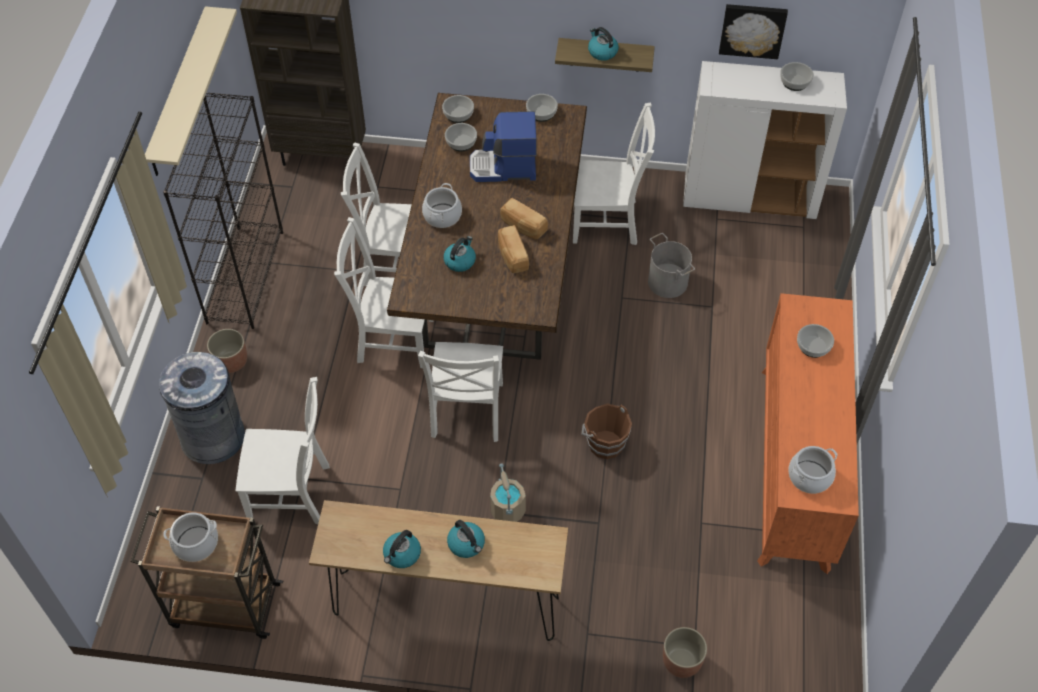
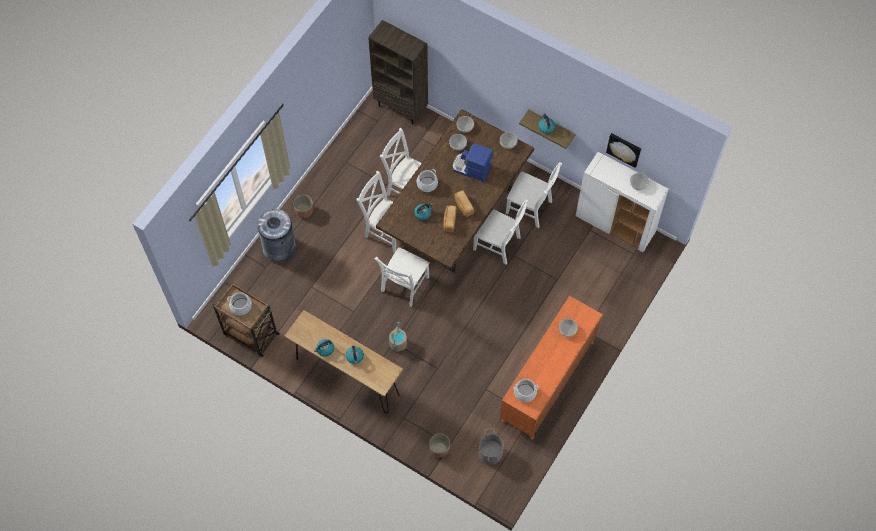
camera: 25 degrees right, 10 degrees up
(179, 93) = (316, 81): beige shelf -> none
(245, 276) = (331, 165): black bookcase -> none
(293, 494) = (303, 293): white chair -> white chair (498, 244)
(604, 443) = (462, 330): brown bucket -> none
(667, 282) = (542, 256): grey bucket -> grey bucket (490, 453)

